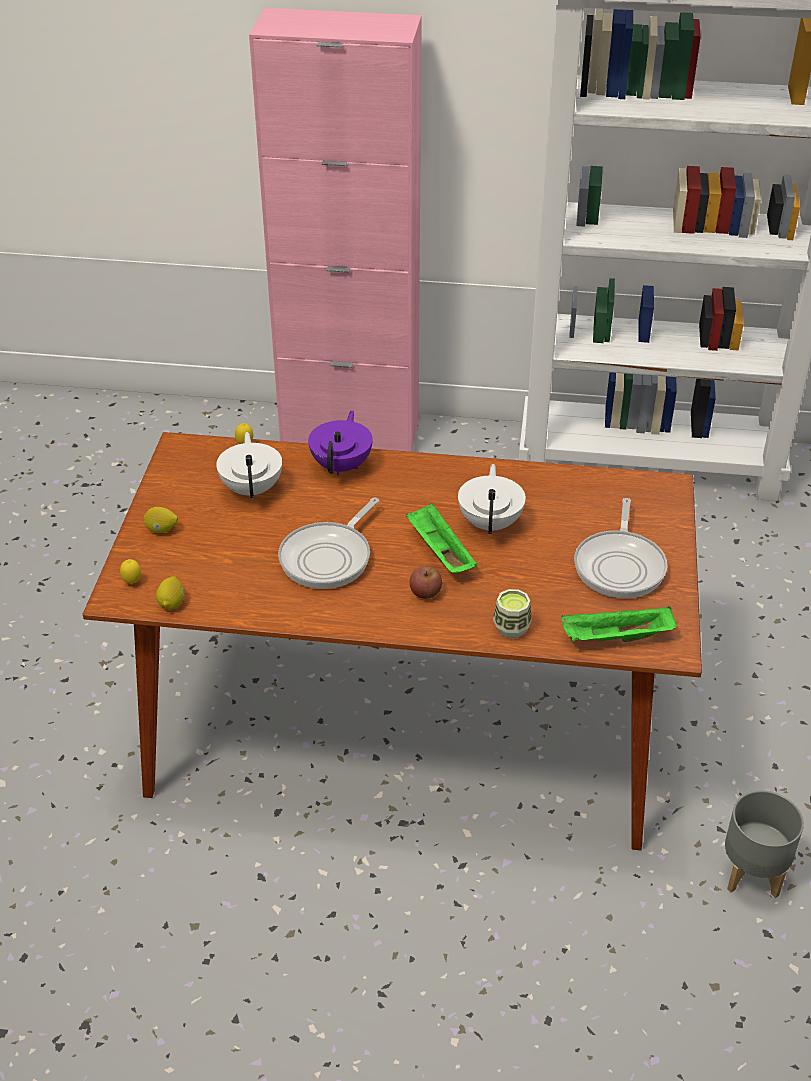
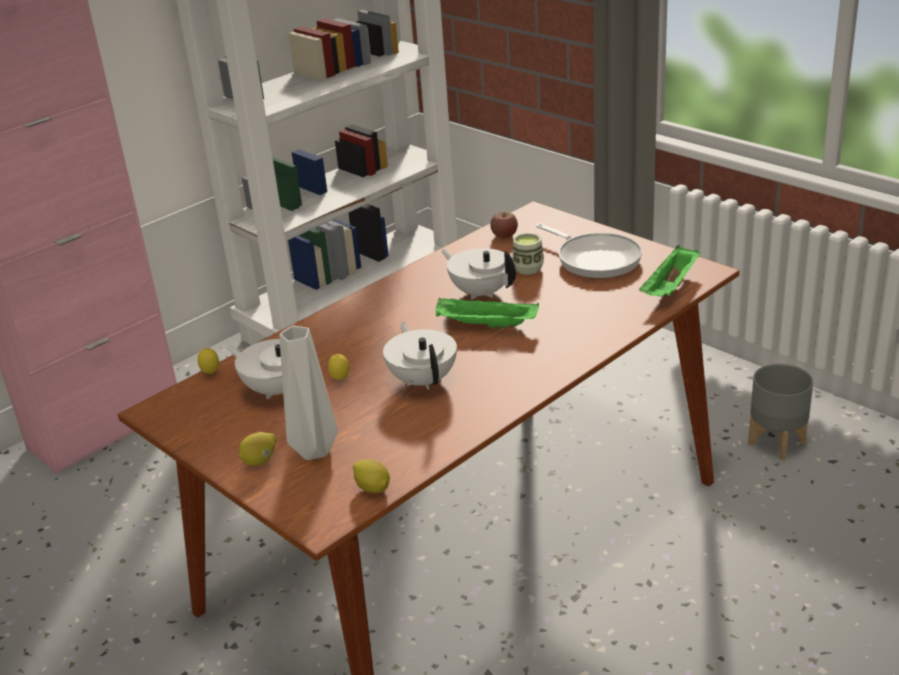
camera: 50 degrees left, 10 degrees down
(132, 582) = (312, 504): lemon -> lemon (340, 380)
(193, 548) = (312, 450): none -> grey vase
(329, 557) = (423, 380): frying pan -> white teapot
(342, 465) = (314, 334): purple teapot -> none
(425, 592) = (525, 349): apple -> apple (504, 235)
(511, 628) = (611, 325): cup -> cup (528, 268)

